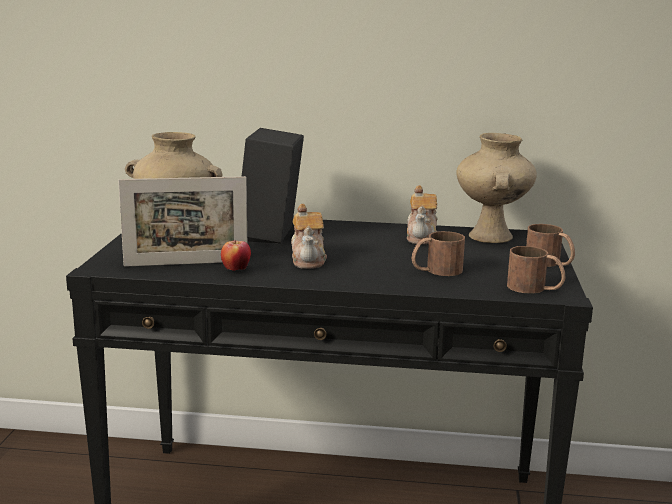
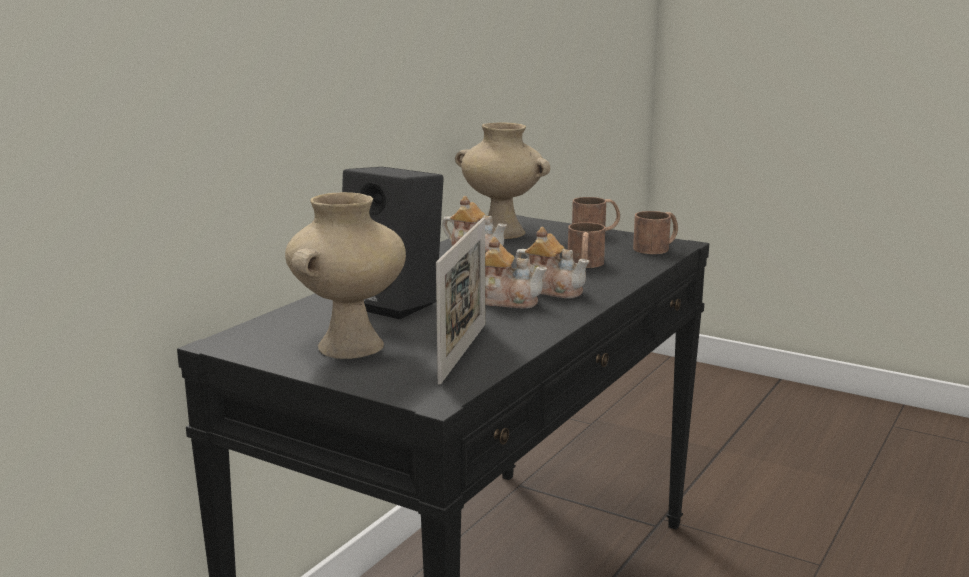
camera: 65 degrees left, 0 degrees up
(236, 270) = (511, 333): apple -> none
(352, 269) = (552, 290): none -> teapot

